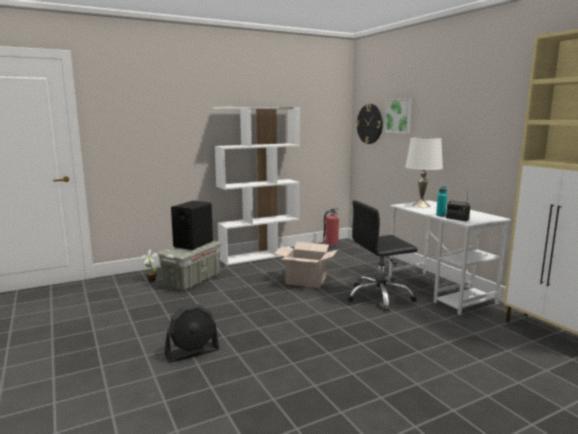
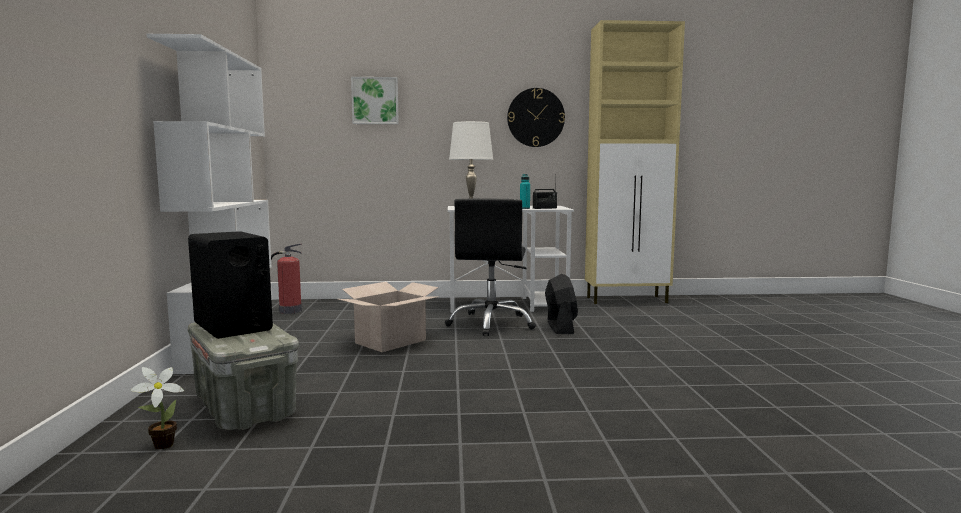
camera: 65 degrees left, 5 degrees down
(192, 352) = (561, 439): black fan -> black fan (560, 327)
(369, 124) = (311, 113): wall clock -> wall clock (535, 117)

